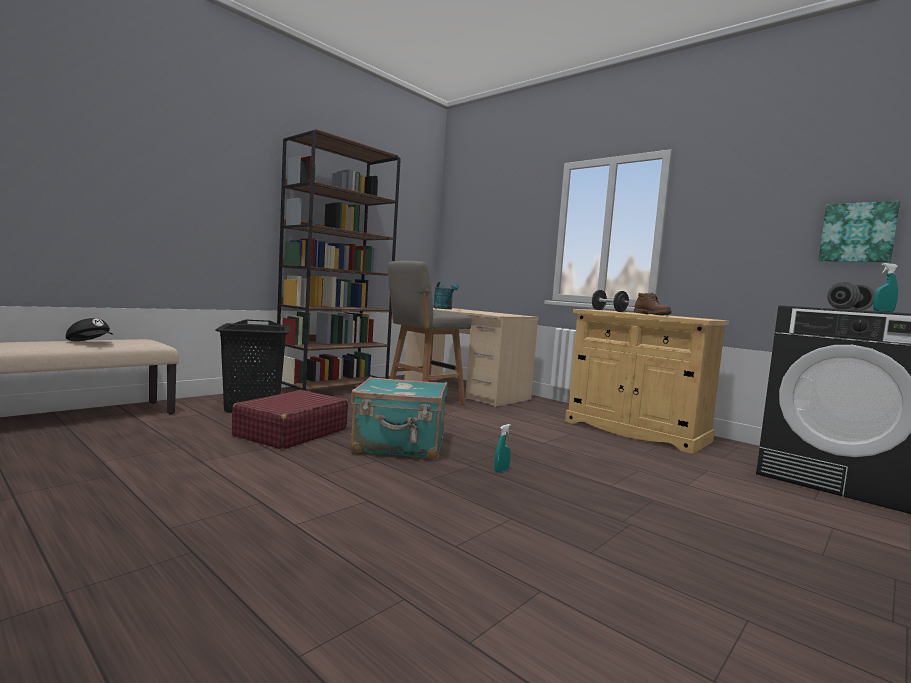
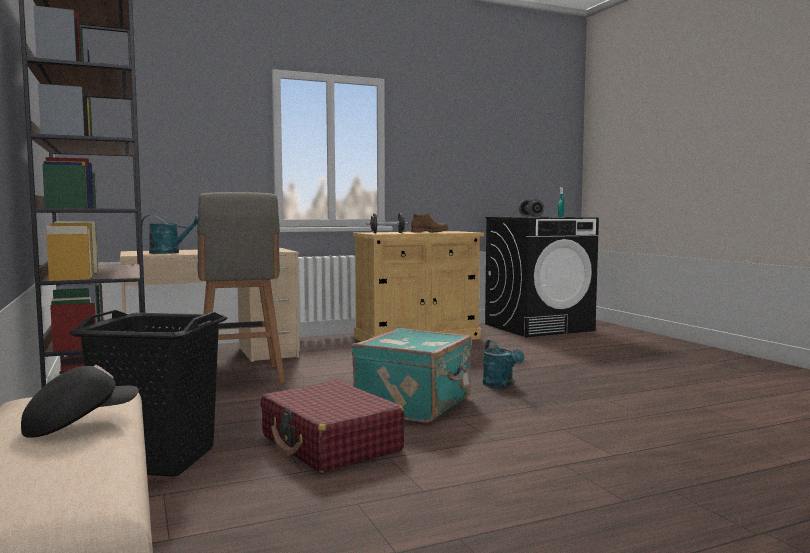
camera: 65 degrees left, 0 degrees up
(501, 470) = (501, 385): turquoise spray bottle -> turquoise watering can
(857, 232) = (507, 163): picture -> none

